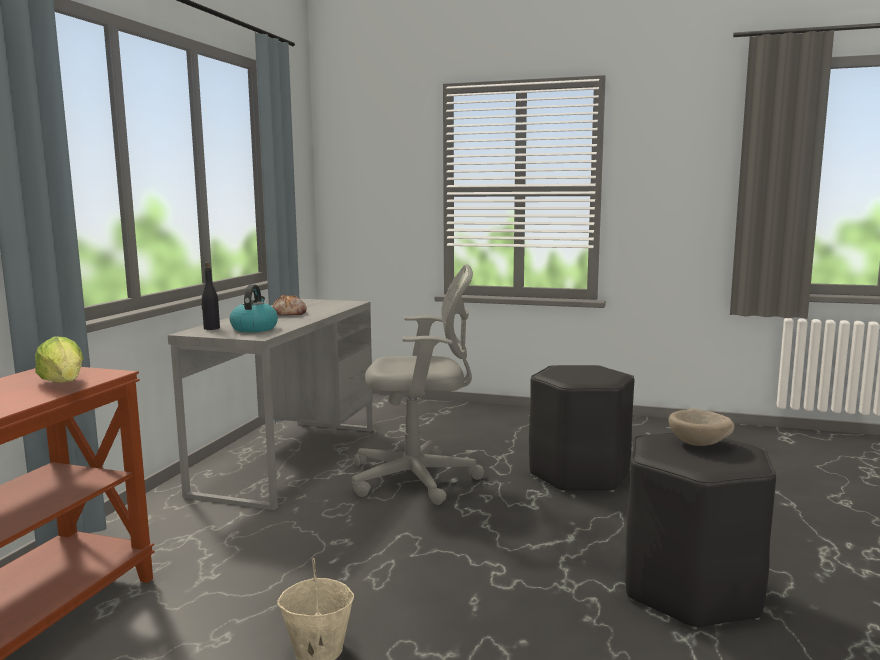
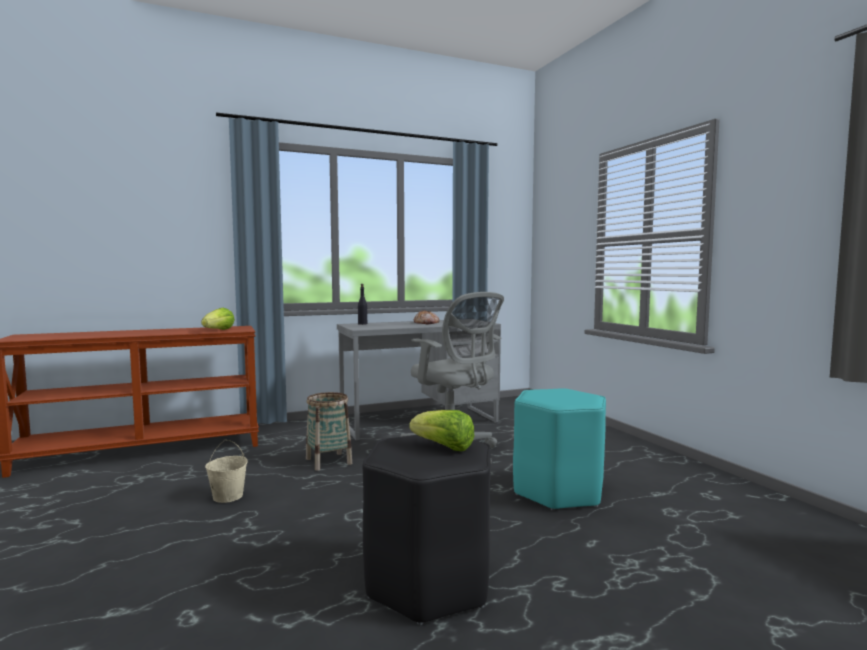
camera: 50 degrees right, 5 degrees down
(254, 328) = (376, 326): kettle -> none
(316, 547) = (328, 461): none -> basket
(578, 474) = (558, 491): black stool -> turquoise stool
(700, 444) = (444, 447): beige bowl -> lettuce

